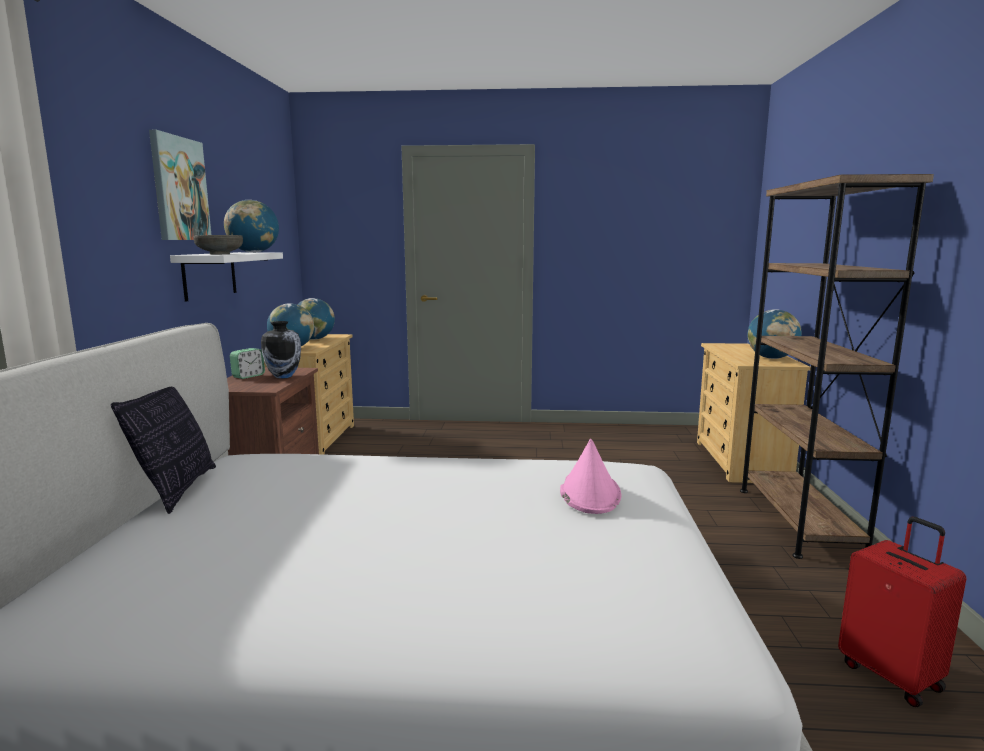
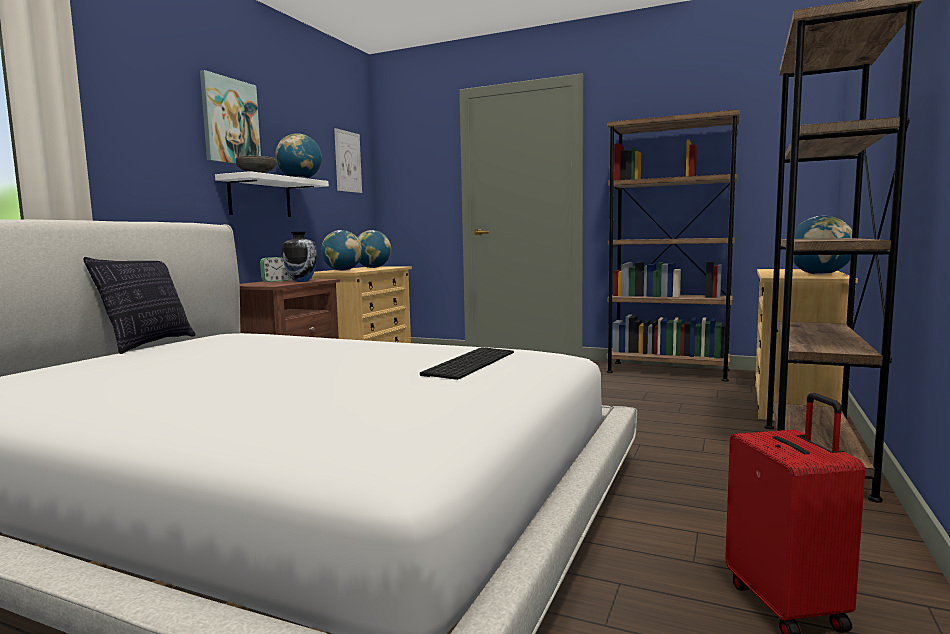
camera: 20 degrees right, 5 degrees down
(278, 219) = (348, 161): none -> picture
(589, 493) = (469, 362): pink hat -> keyboard
(616, 431) = (667, 371): none -> brown bookcase

